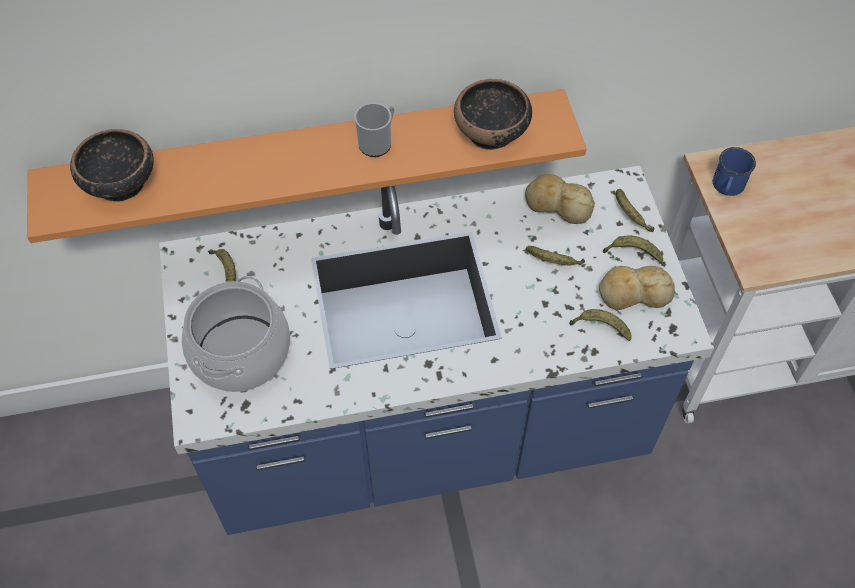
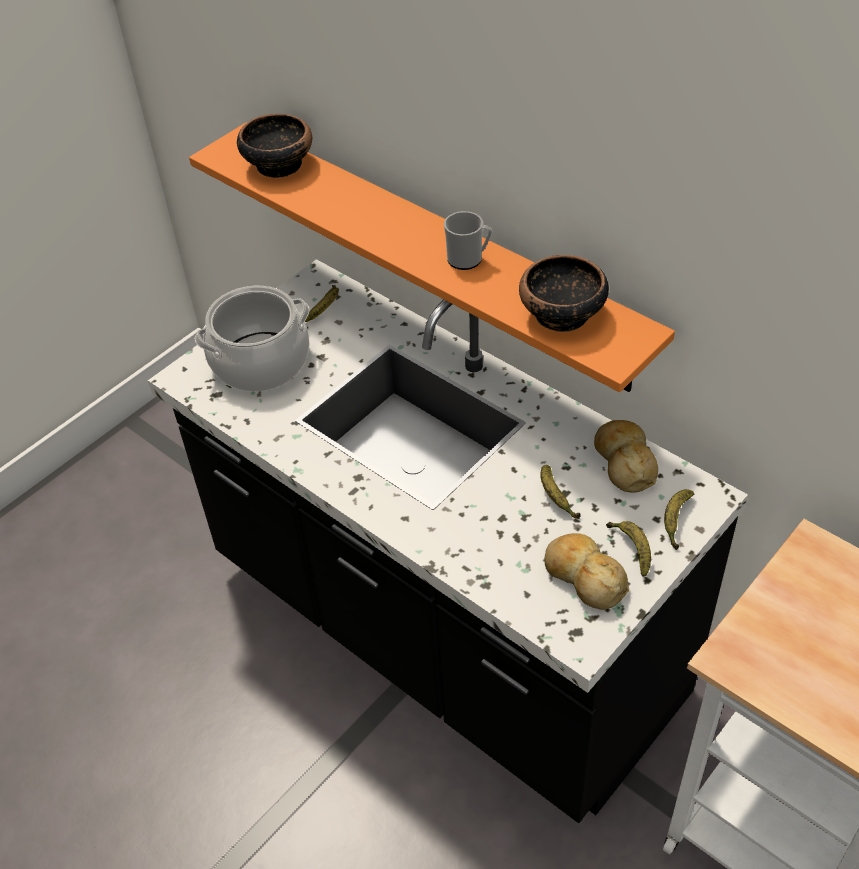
camera: 55 degrees right, 10 degrees down
(427, 432) = (442, 631): blue counter -> black counter
(600, 327) = (517, 574): banana -> none
(727, 187) = (802, 577): blue mug -> none

